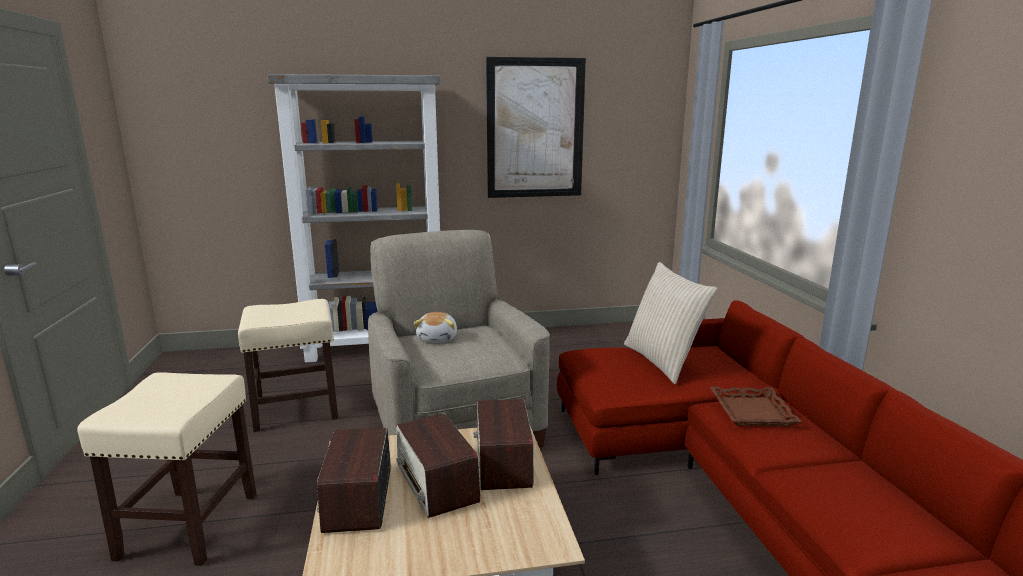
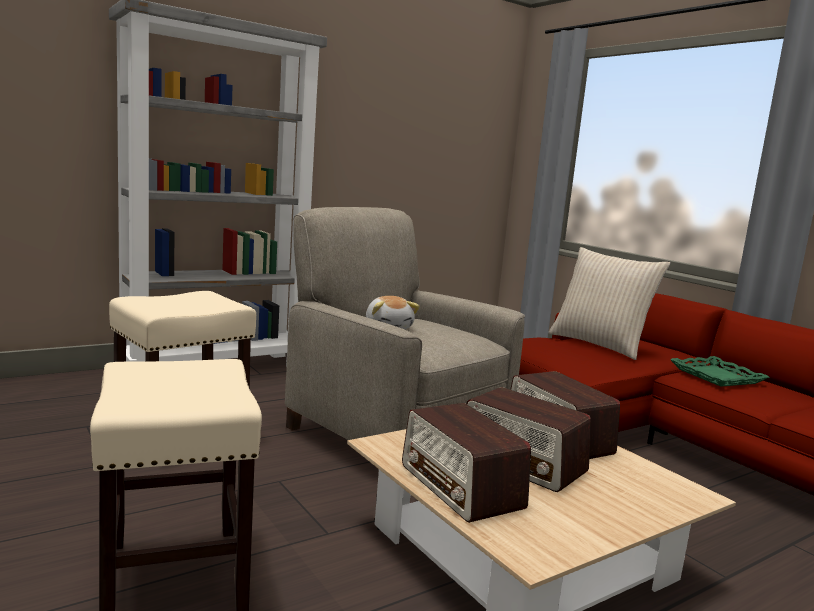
camera: 25 degrees left, 5 degrees down
(535, 129) = (391, 117): picture -> none
(753, 412) = (717, 376): brown tray -> green tray

